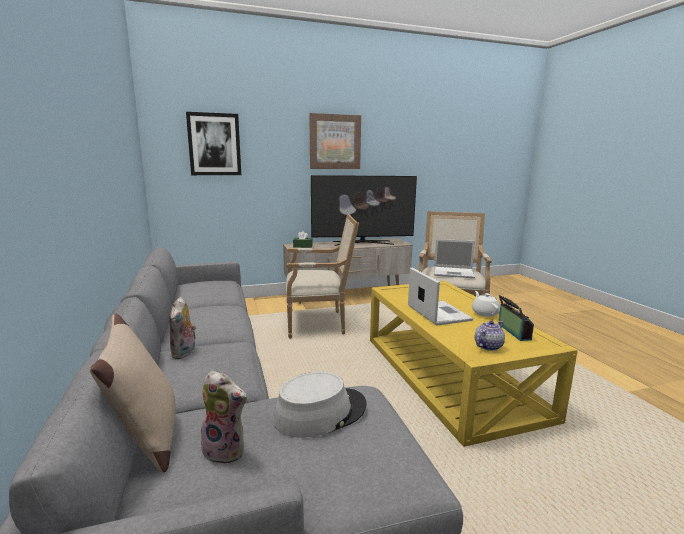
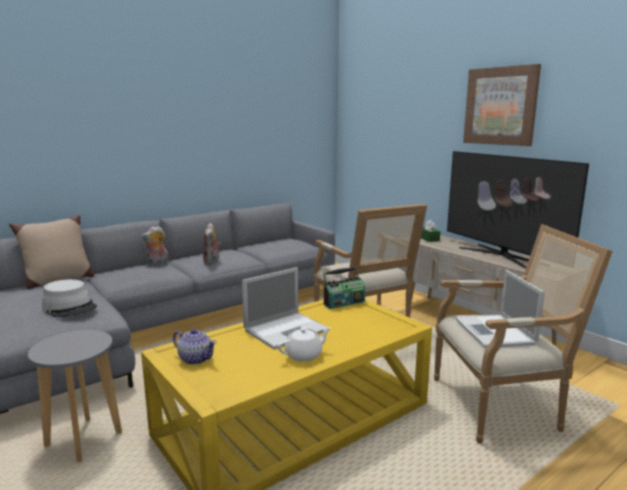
camera: 70 degrees right, 0 degrees up
(214, 144) = (381, 113): picture -> none
(226, 450) = (37, 294): plush toy -> plush toy (212, 262)
(467, 494) = (83, 439): none -> grey stool
(512, 331) = (248, 374): radio -> radio (343, 303)

